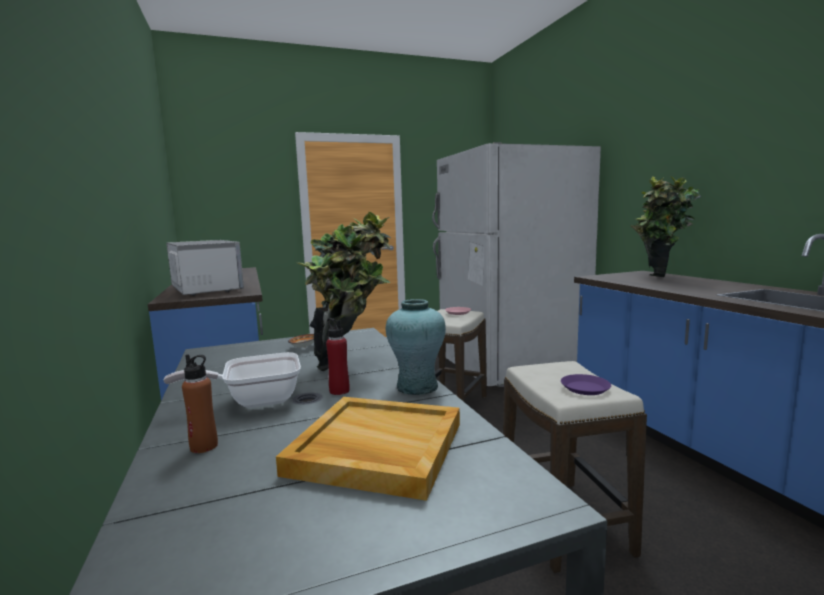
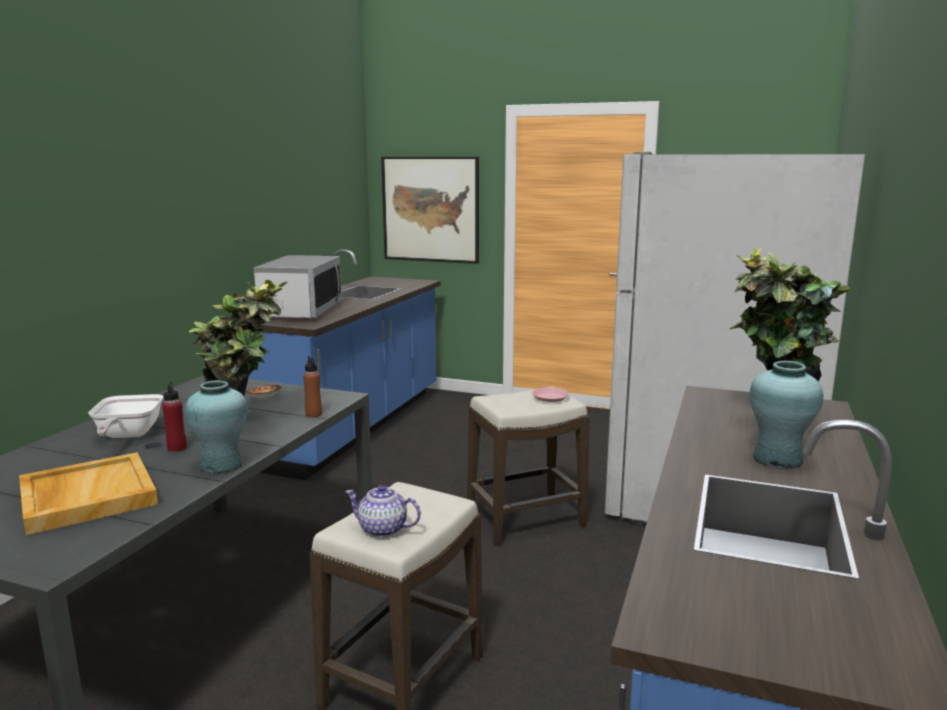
camera: 40 degrees right, 5 degrees up
(204, 446) = (42, 456): brown bottle -> brown bottle (313, 414)
(237, 212) = (431, 209): none -> picture
(255, 400) = (127, 436): frying pan -> frying pan turned 120 degrees counterclockwise
(585, 388) = (383, 529): purple plate -> teapot
(708, 286) = (778, 459): none -> turquoise vase

